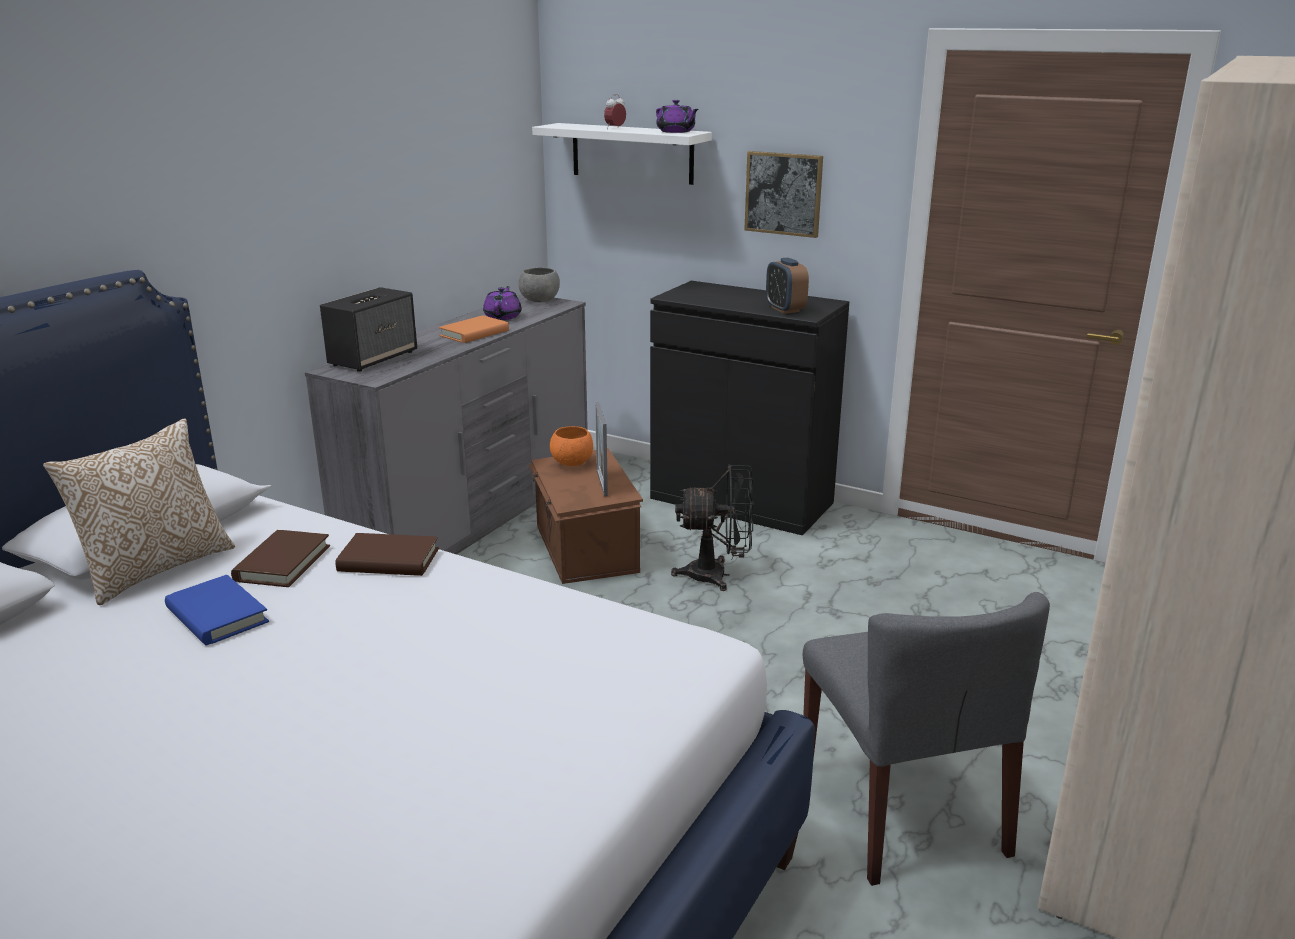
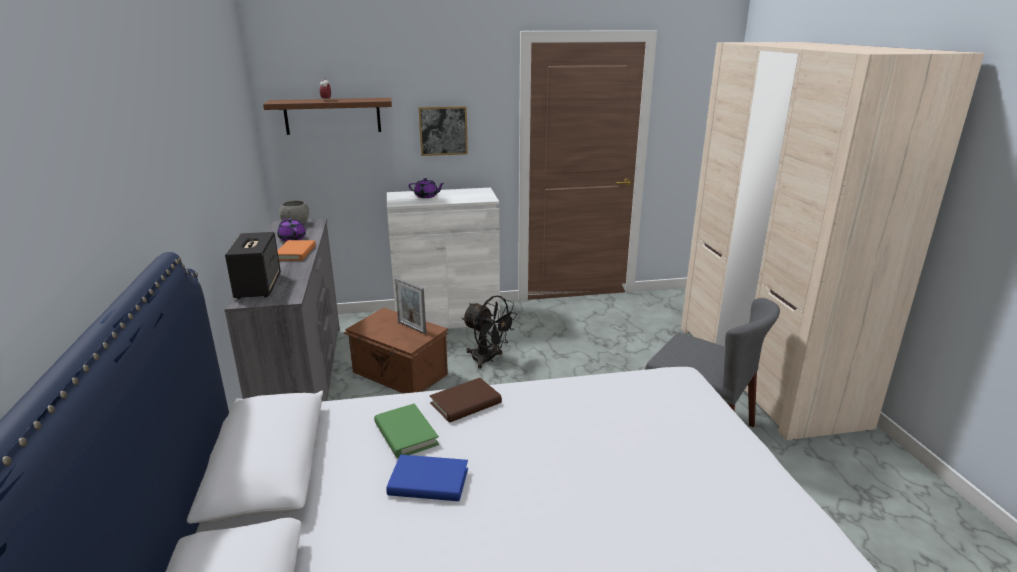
camera: 40 degrees left, 0 degrees up
(155, 568) = (323, 478): pillow -> none
(282, 563) = (406, 434): brown book -> green book
(572, 463) = (376, 322): orange bowl -> none
(632, 153) = (332, 116): white shelf -> brown shelf
(676, 132) = (373, 99): purple teapot -> purple teapot (426, 196)
(717, 575) = (488, 360): black fan -> black fan turned 75 degrees clockwise
(741, 500) = (446, 317): black cabinet -> white cabinet
(785, 309) = (471, 198): alarm clock -> none

